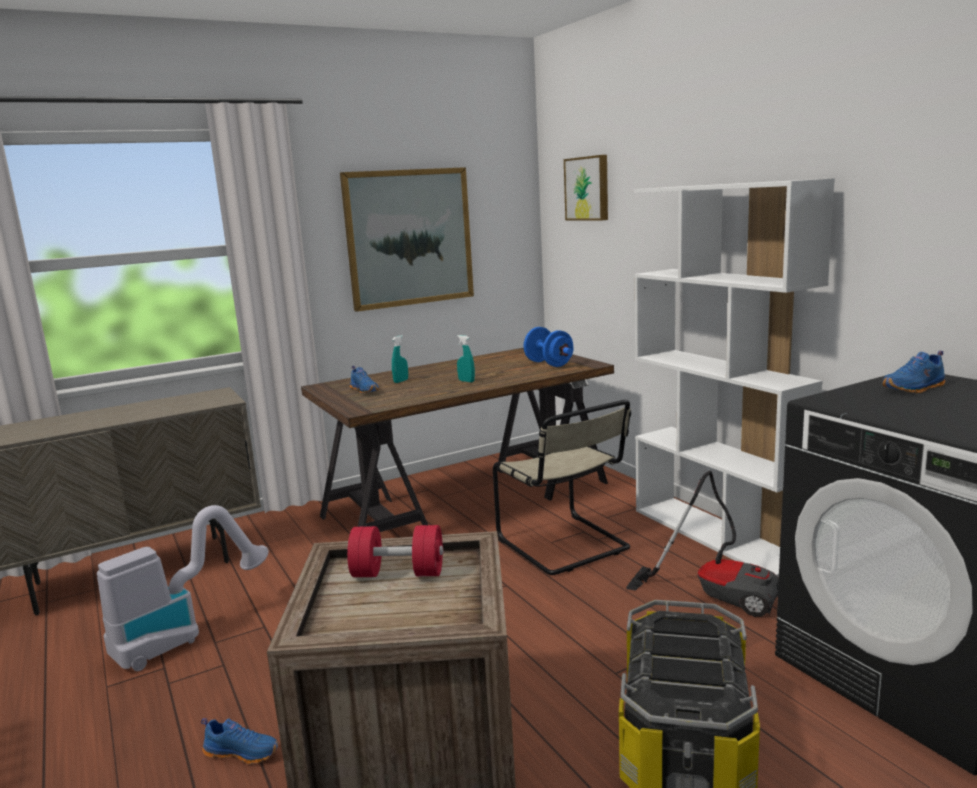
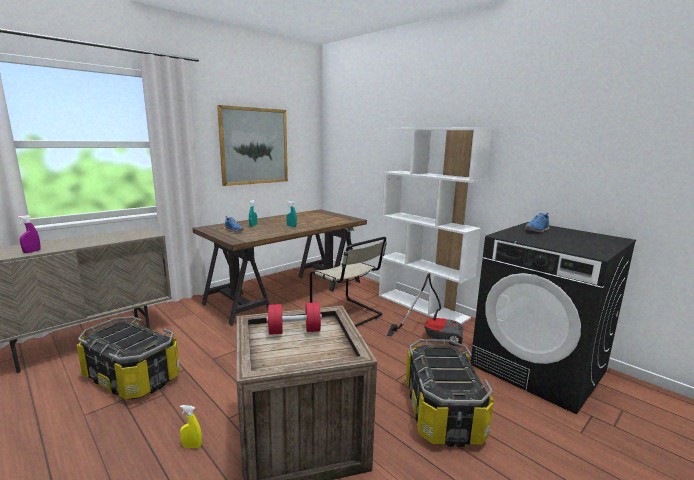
camera: 15 degrees left, 0 degrees up
(50, 431) = (32, 251): none -> purple spray bottle
(184, 634) = (131, 377): vacuum cleaner -> storage box
(242, 751) = (192, 446): blue shoe -> yellow spray bottle
(548, 364) = (332, 218): blue dumbbell -> none
(588, 188) = (352, 127): picture -> none

